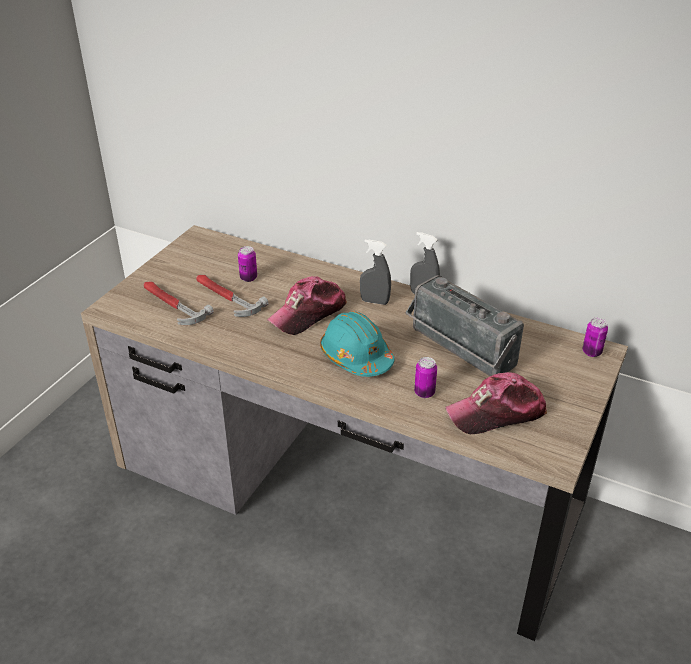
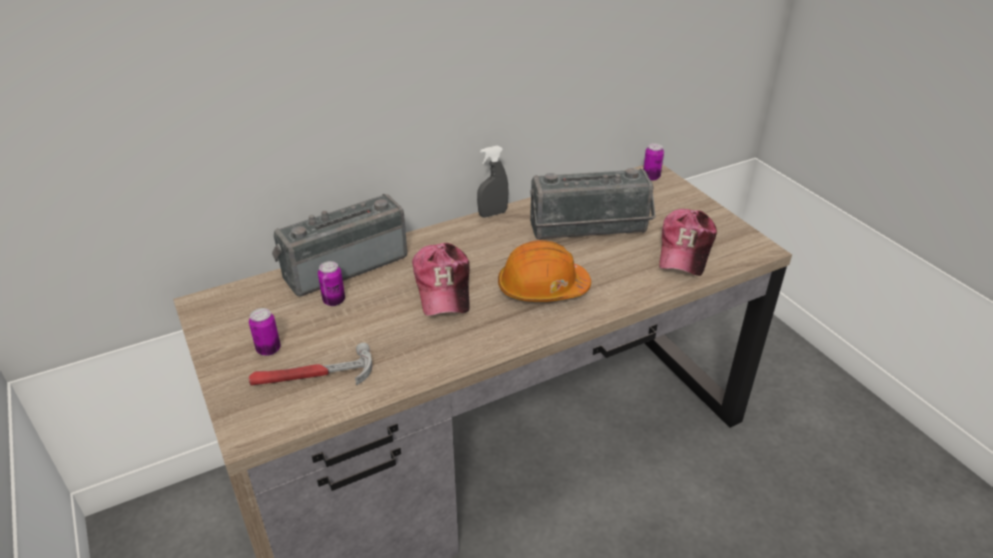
camera: 55 degrees left, 0 degrees up
(226, 298) = (349, 330): hammer -> none
(288, 263) = (344, 265): none -> radio
(356, 357) = (542, 288): turquoise hard hat -> orange hard hat
(374, 301) = (471, 242): grey spray bottle -> none
(424, 393) = (628, 273): can -> can (268, 349)

